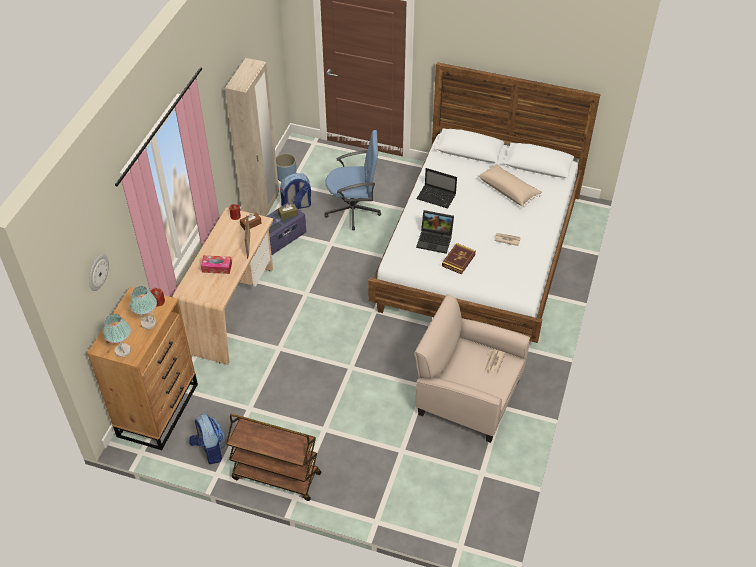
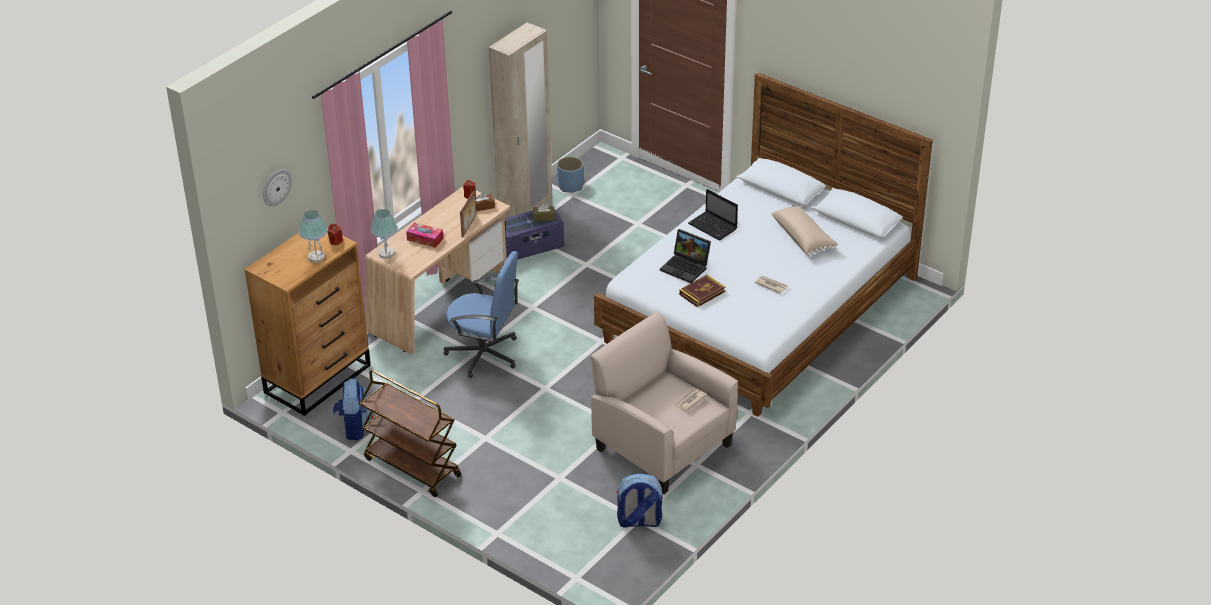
camera: 20 degrees right, 10 degrees down
(123, 351) = (280, 275): table lamp -> table lamp (386, 254)
(296, 206) = (566, 218): backpack -> backpack (639, 521)
(353, 210) = (631, 236): blue office chair -> blue office chair (484, 354)

